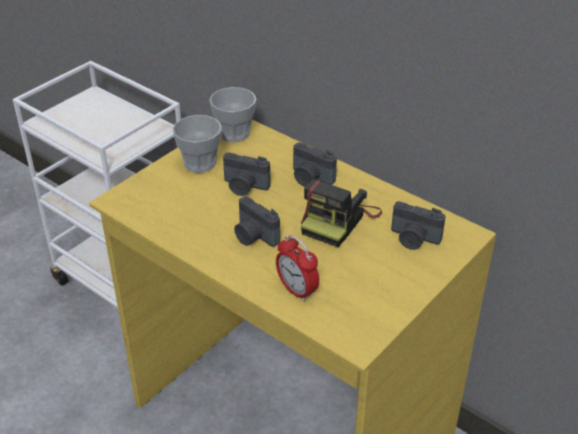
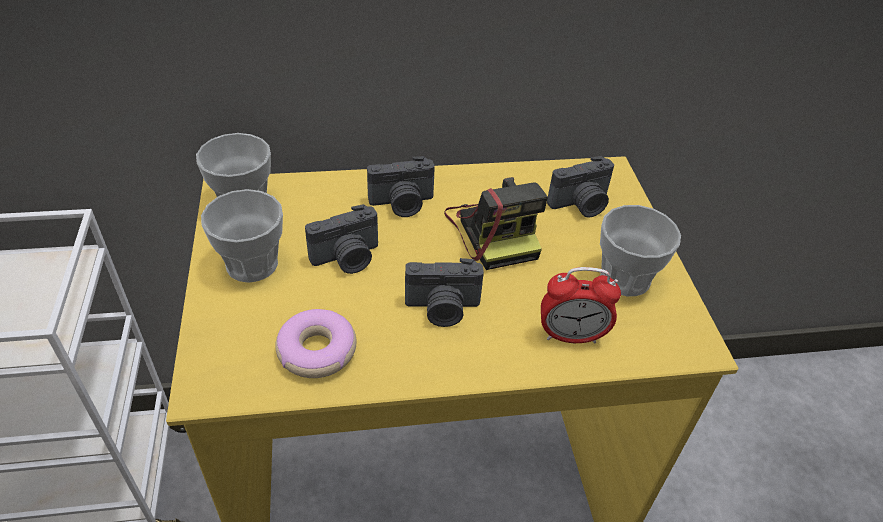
camera: 50 degrees left, 5 degrees up
(175, 215) = (317, 350): none -> donut
(374, 288) = (625, 278): none -> cup

